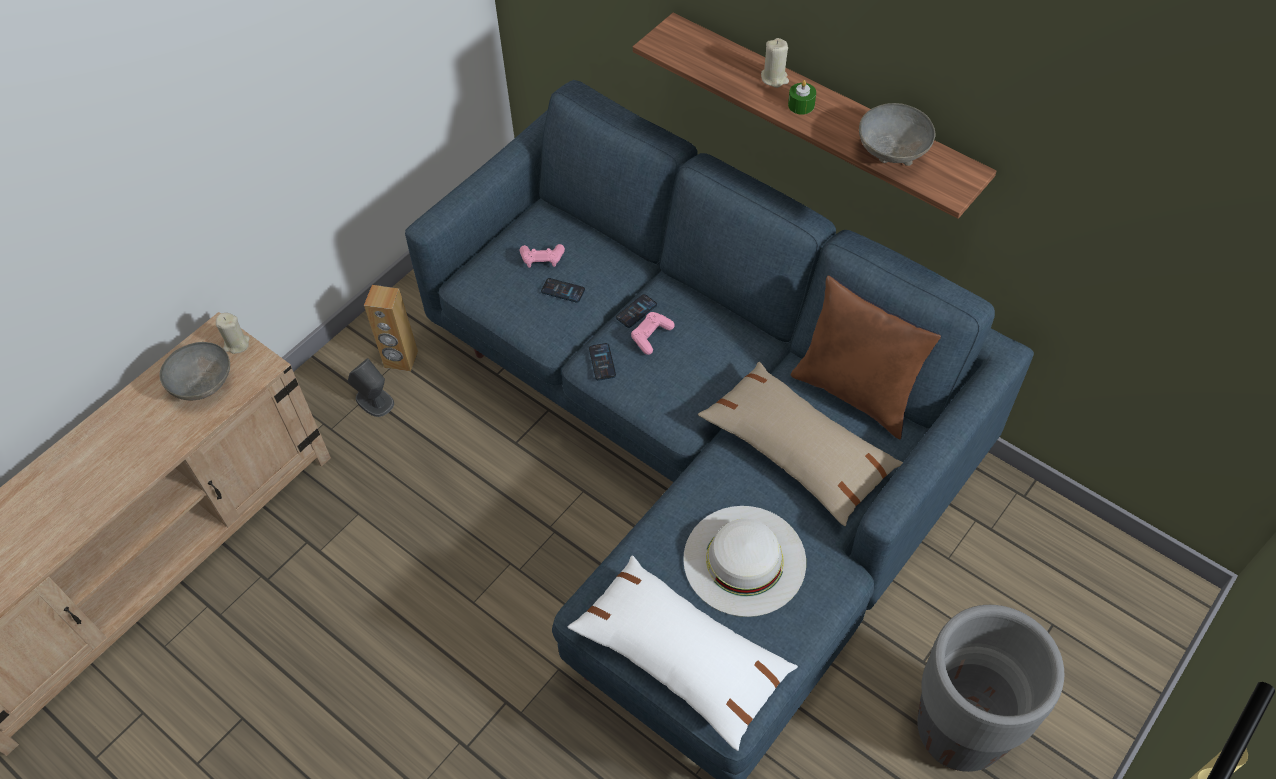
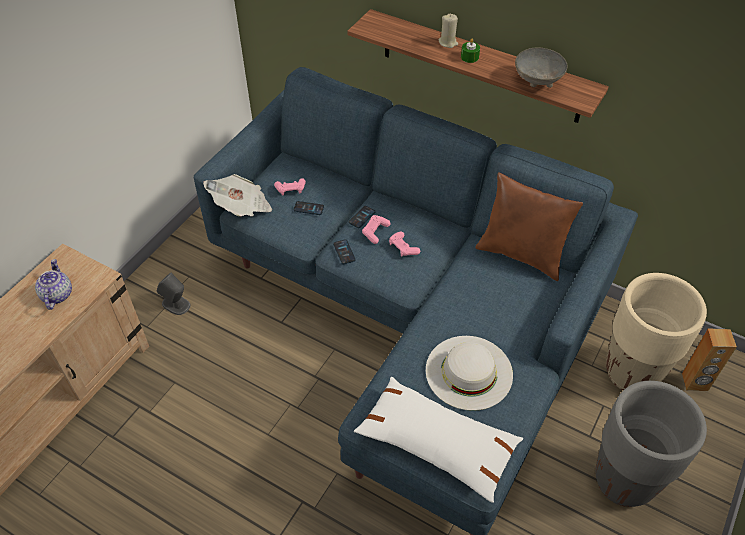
camera: 10 degrees left, 5 degrees down
(202, 386) = (57, 295): grey bowl -> teapot
(236, 344) = (78, 264): beige candle -> none
(401, 360) = (191, 275): brown speaker -> brown speaker (695, 382)
(469, 278) = (241, 206): none -> newspaper
(686, 365) = (403, 248): none -> pink game controller
(797, 450) = (490, 296): beige pillow -> none
(1005, 576) = (632, 373): none -> beige planter

